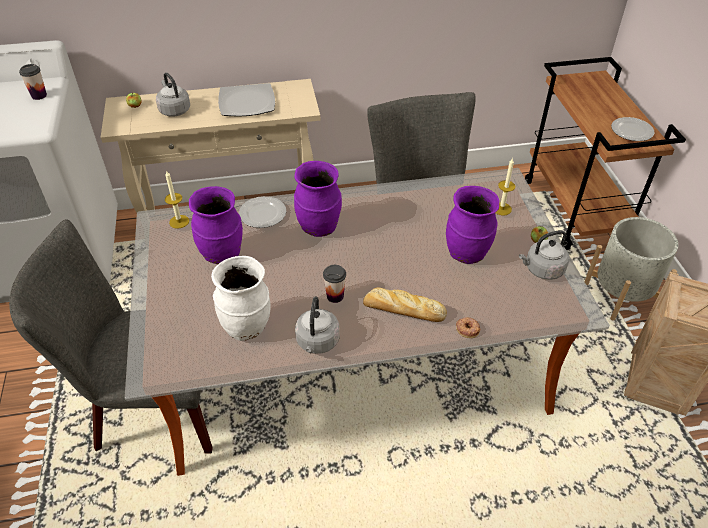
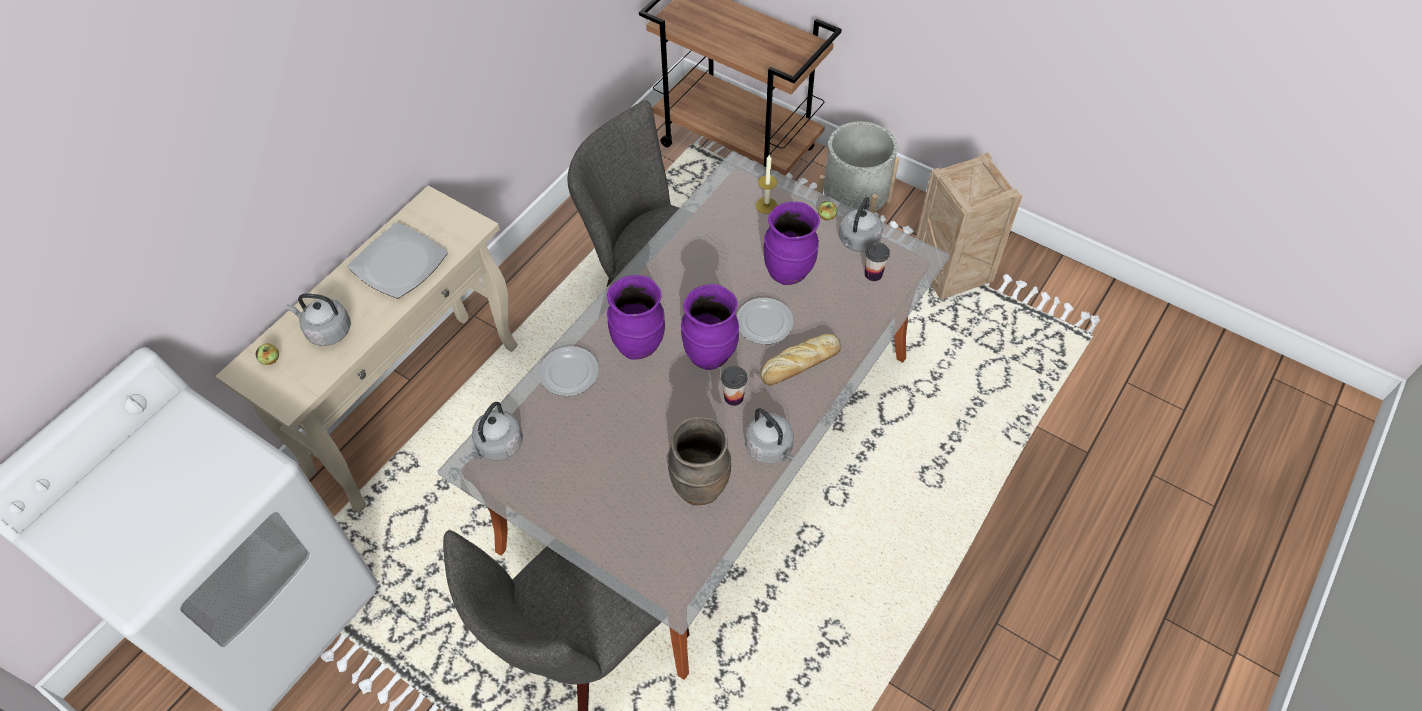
camera: 45 degrees left, 10 degrees up
(39, 95) = (196, 432): cup -> cup (873, 274)
(179, 221) = (498, 446): candle -> grey kettle
(223, 255) = (587, 442): purple vase -> purple vase (710, 354)
(247, 327) = (699, 486): white vase -> brown vase
(467, 329) = (863, 339): donut -> none
(632, 131) = (784, 45): plate -> plate (765, 323)

